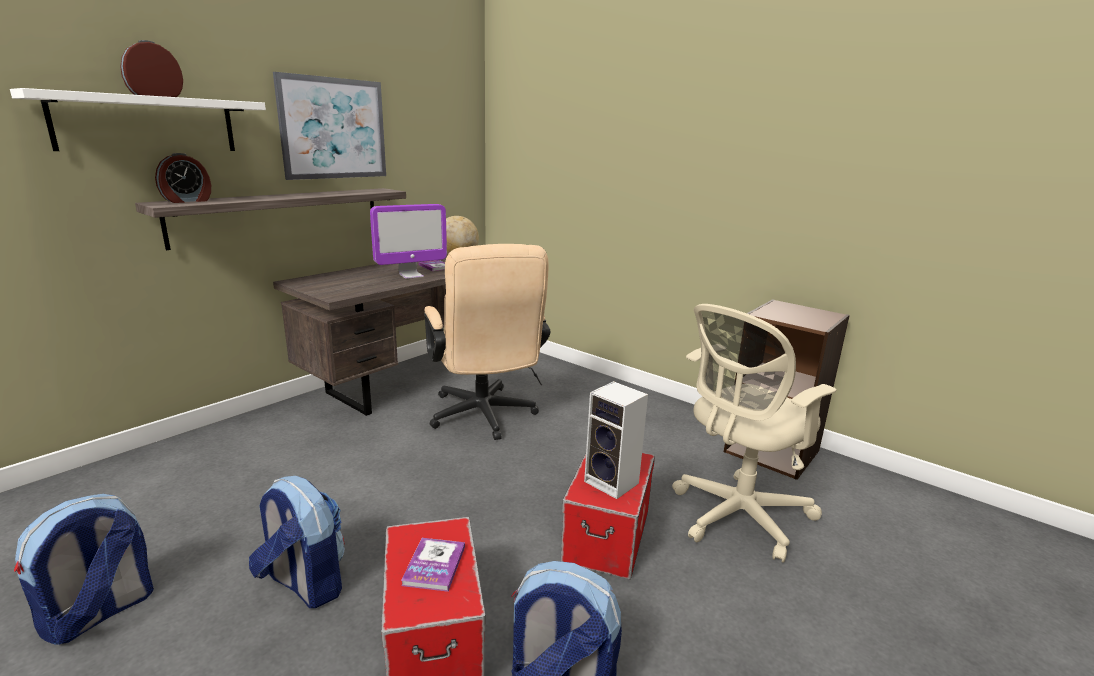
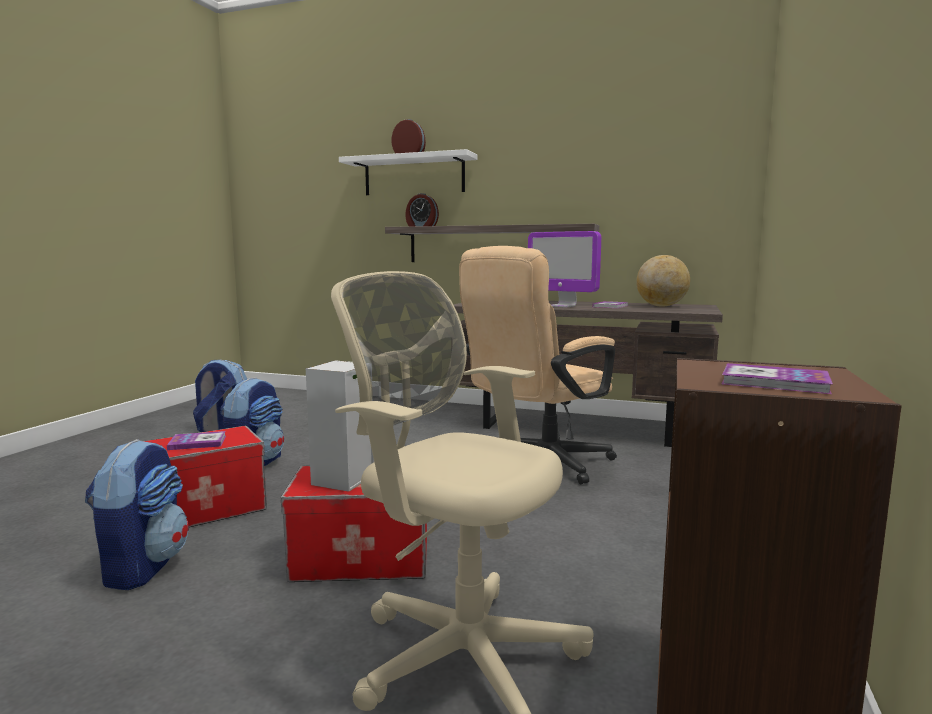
camera: 70 degrees right, 10 degrees down
(333, 128) = (550, 169): picture -> none
(809, 316) = (774, 382): none -> book

